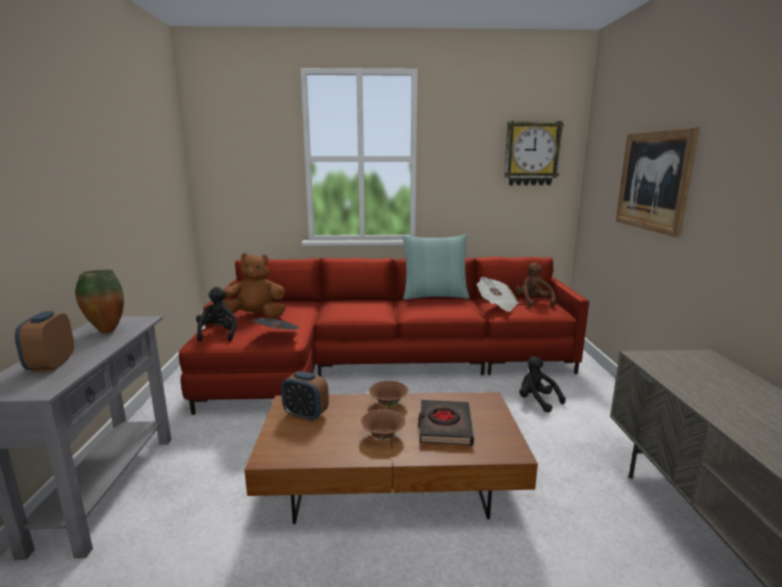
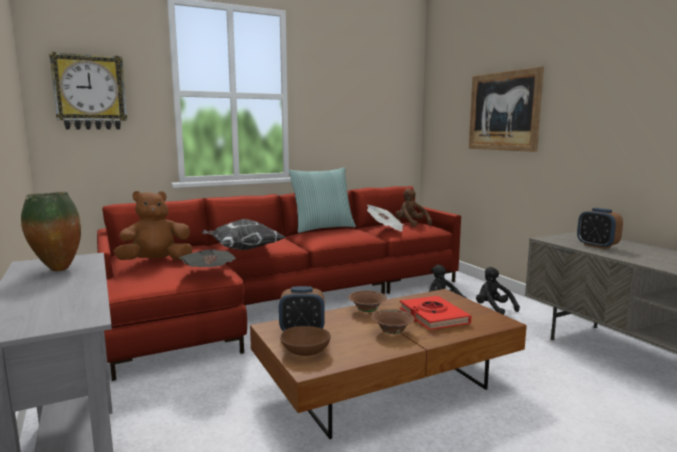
camera: 25 degrees left, 5 degrees down
(51, 365) = (45, 301): alarm clock -> alarm clock (597, 246)
(218, 334) = (132, 281): black plush toy -> black plush toy (493, 309)
(284, 438) = (305, 352): none -> brown bowl
(335, 313) = (242, 249): none -> pillow
(444, 426) = (433, 317): black book -> red book
(531, 153) = (384, 95): wall clock -> wall clock (90, 92)

